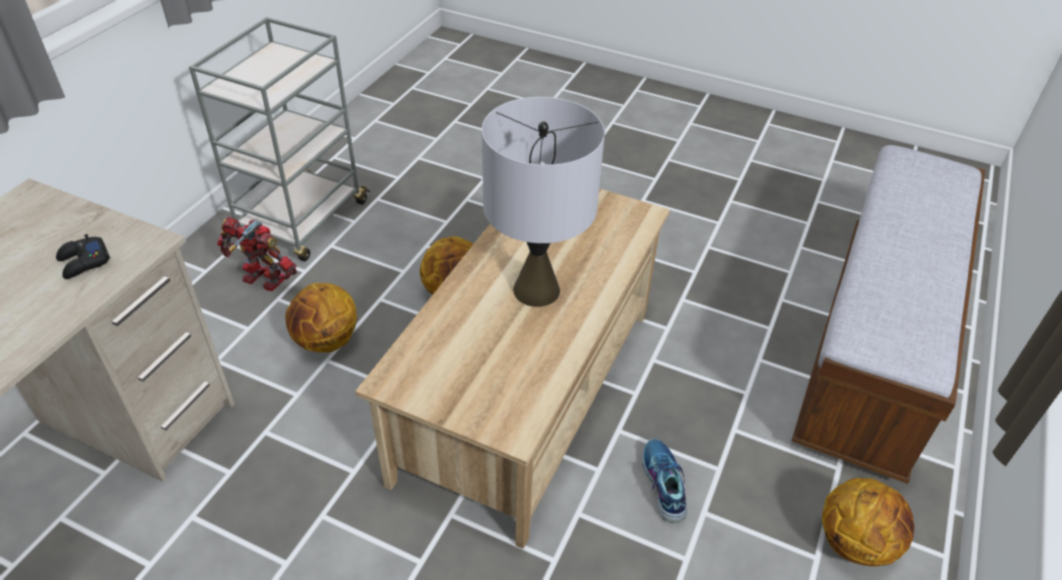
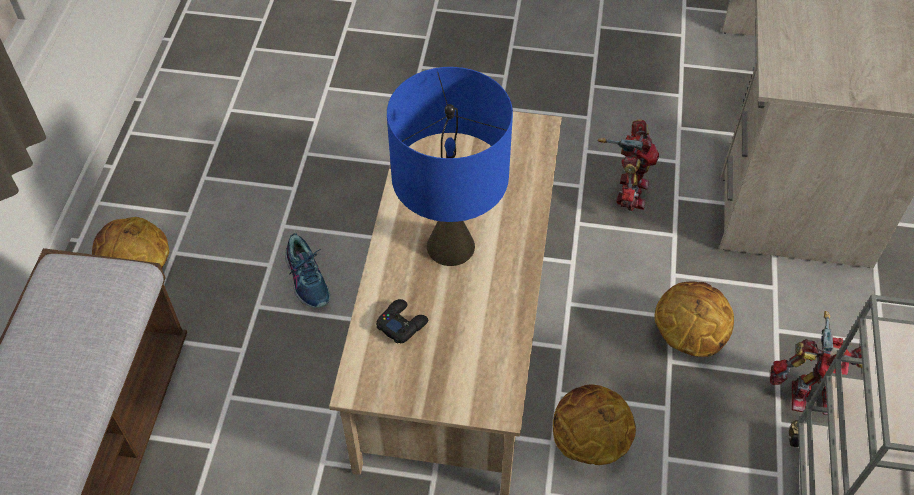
camera: 165 degrees right, 10 degrees up
(84, 262) = (810, 54): black game controller -> black game controller (402, 324)
(275, 492) = (628, 192): none -> toy robot
(537, 290) = (450, 246): grey table lamp -> blue table lamp

